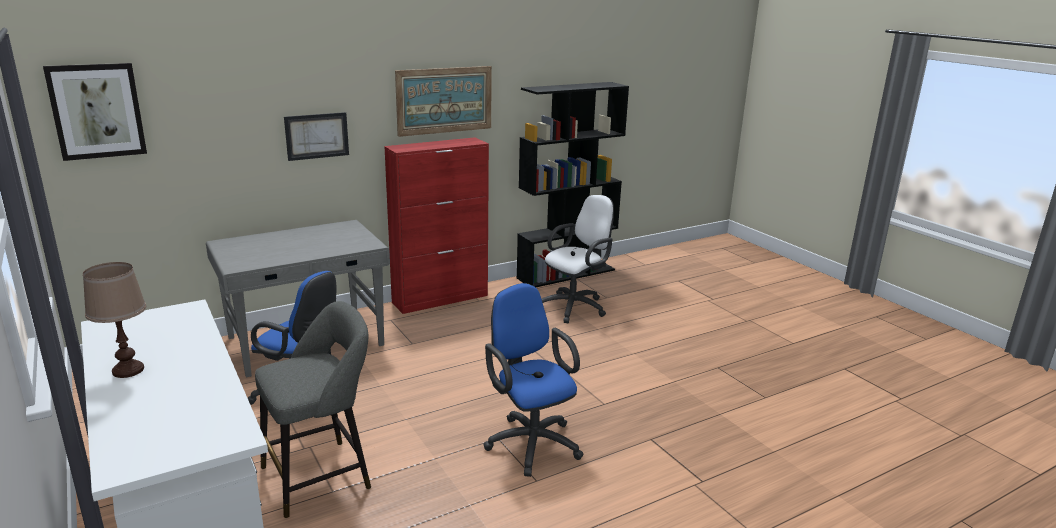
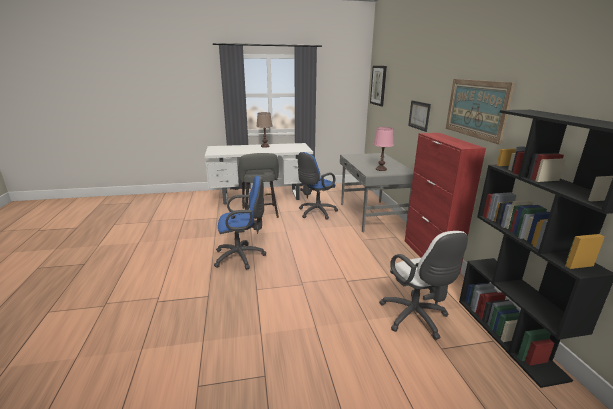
camera: 110 degrees right, 0 degrees up
(343, 239) = (381, 169): none -> pink table lamp

